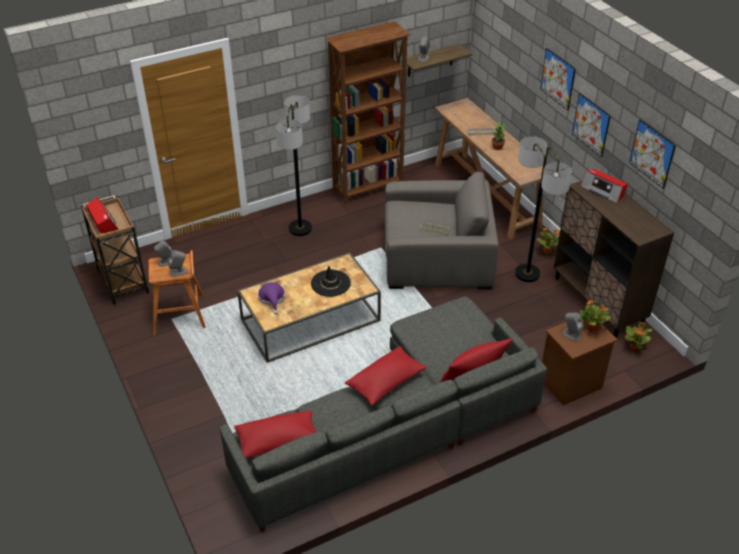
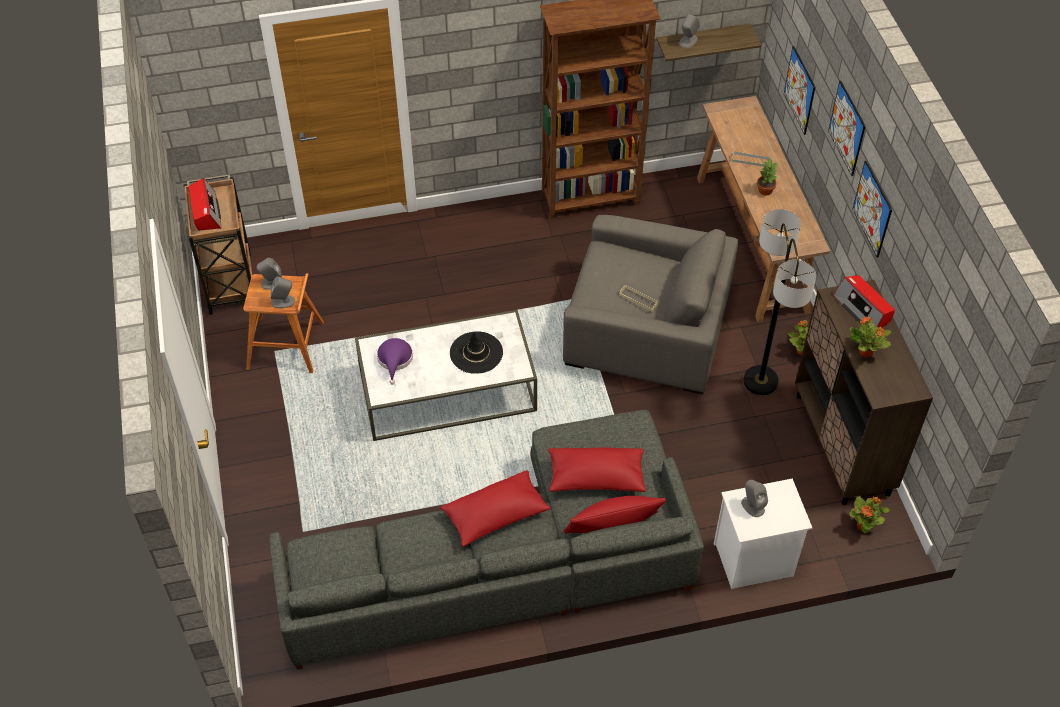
camera: 15 degrees right, 10 degrees up
(277, 442) = (336, 567): red pillow -> red pillow (596, 477)
(300, 228) = (478, 247): floor lamp -> none
(310, 321) = (447, 391): brown coffee table -> white coffee table
(570, 384) = (753, 561): brown nightstand -> white nightstand
(592, 328) = (785, 503): potted plant -> potted plant (866, 353)
(652, 153) = (925, 284): picture -> picture (799, 90)

